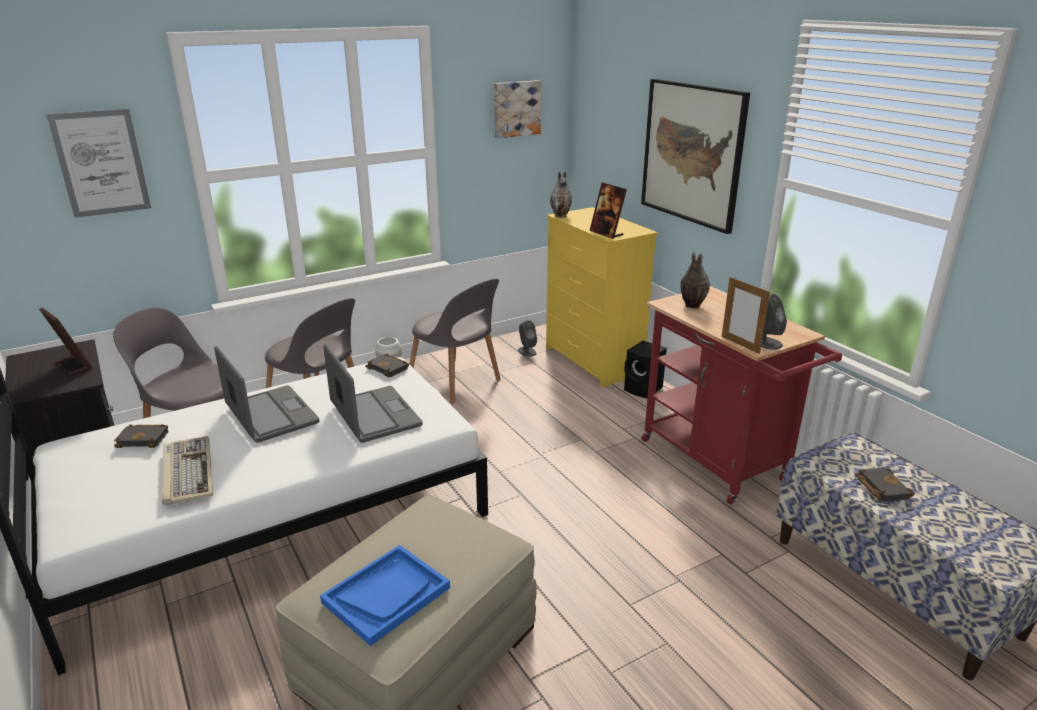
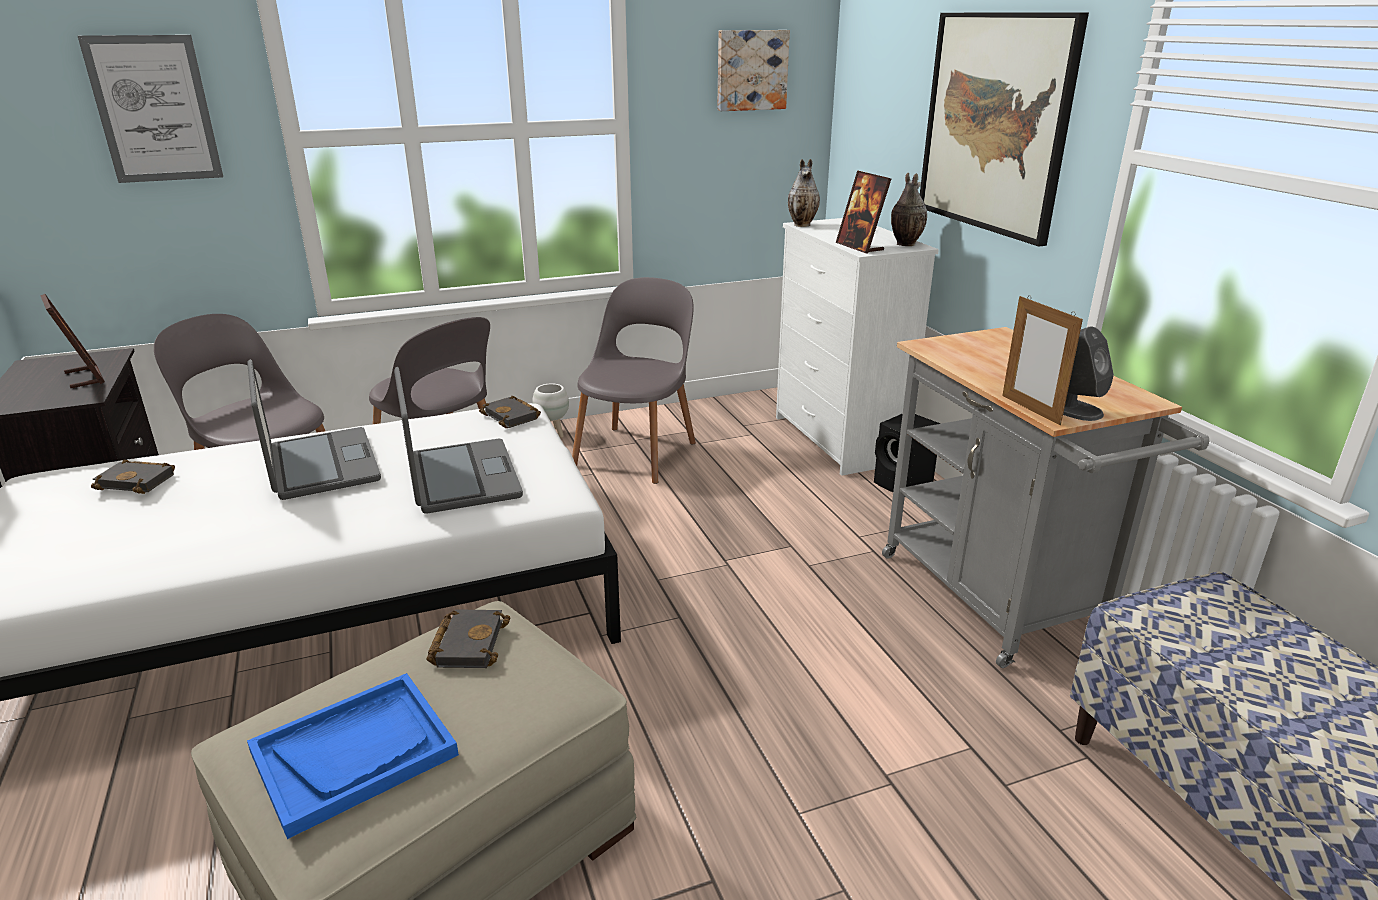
camera: 10 degrees right, 0 degrees up
(187, 472) = (166, 531): keyboard -> none
(456, 382) = (637, 452): grey chair -> grey chair turned 120 degrees counterclockwise
(527, 351) = (748, 419): grey speaker -> none
(593, 361) = (838, 440): yellow dresser -> white dresser
(691, 305) = (966, 350): vase -> vase (904, 244)
(720, 464) = (998, 603): red cart -> grey cart
(880, 487) = (1257, 670): black book -> black book (467, 643)

